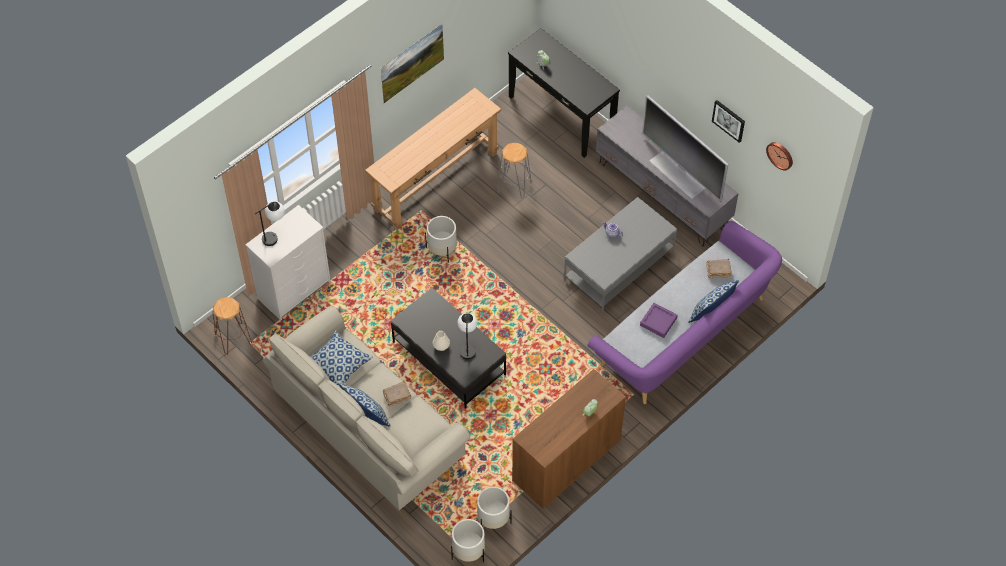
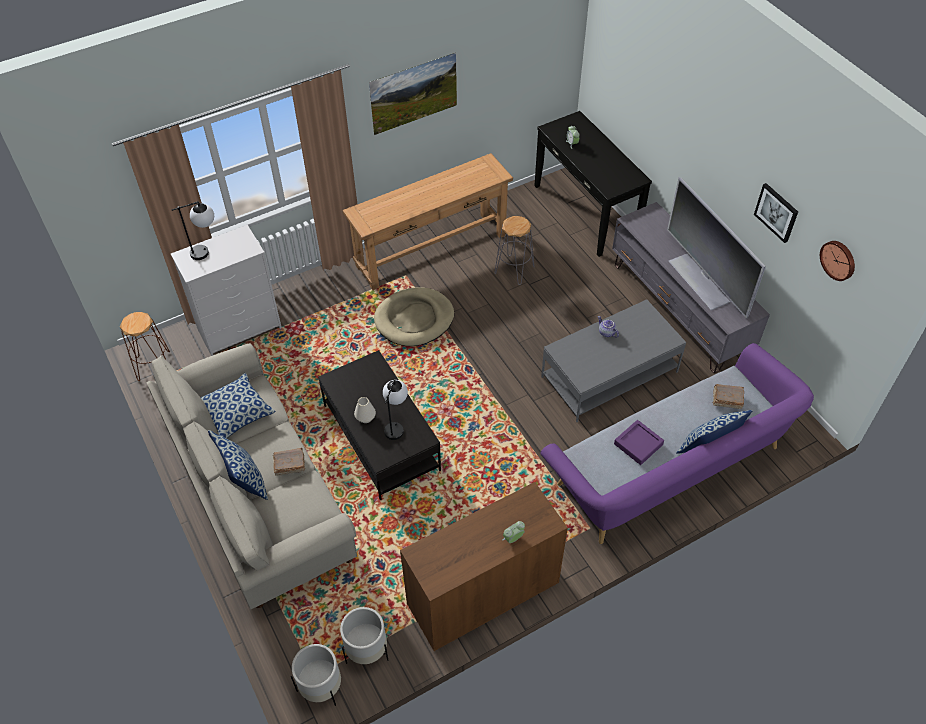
camera: 15 degrees right, 5 degrees down
(442, 250) = (414, 319): white planter -> beige dog bed

